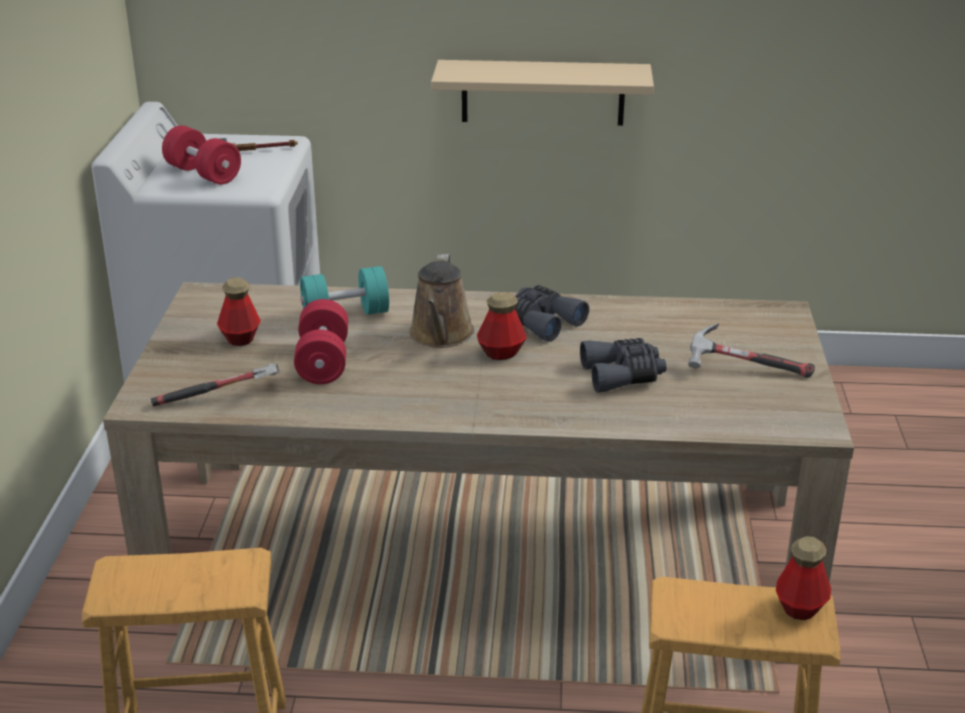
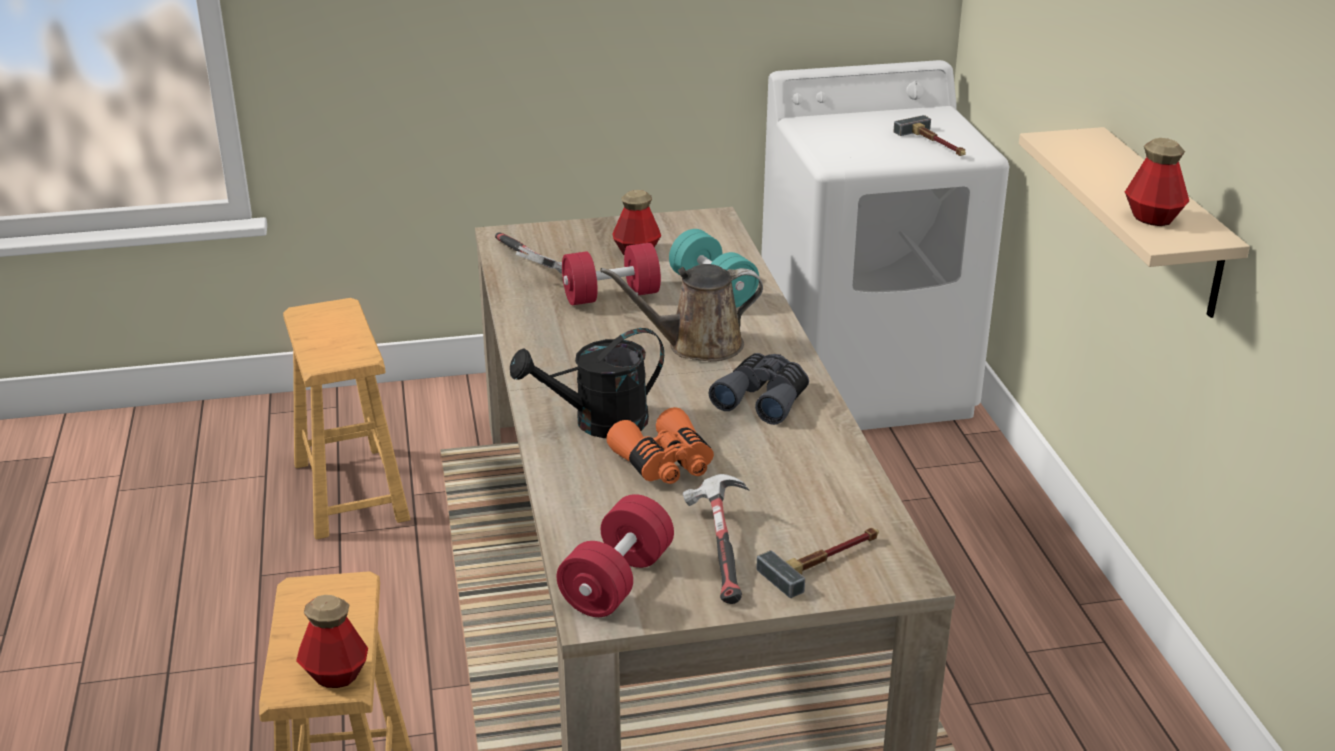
camera: 75 degrees right, 0 degrees up
(203, 174) = (853, 133): red dumbbell -> red dumbbell (617, 581)
(501, 353) = (677, 384): bottle -> bottle (1152, 218)
(549, 396) = (598, 423): none -> black watering can
(623, 375) = (665, 464): grey binoculars -> orange binoculars
(765, 335) = (826, 561): none -> hammer

